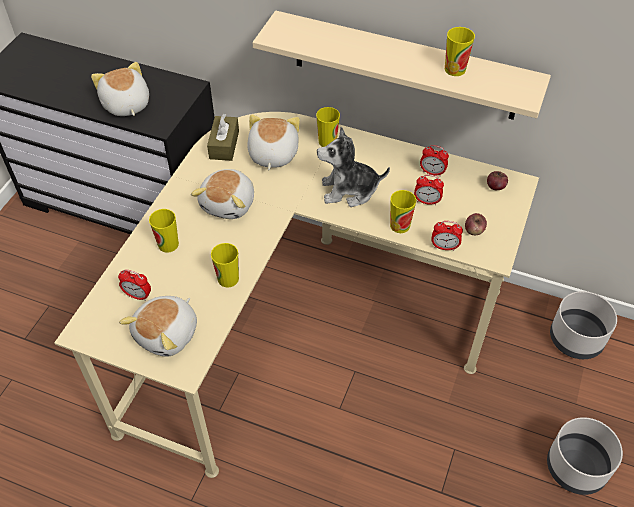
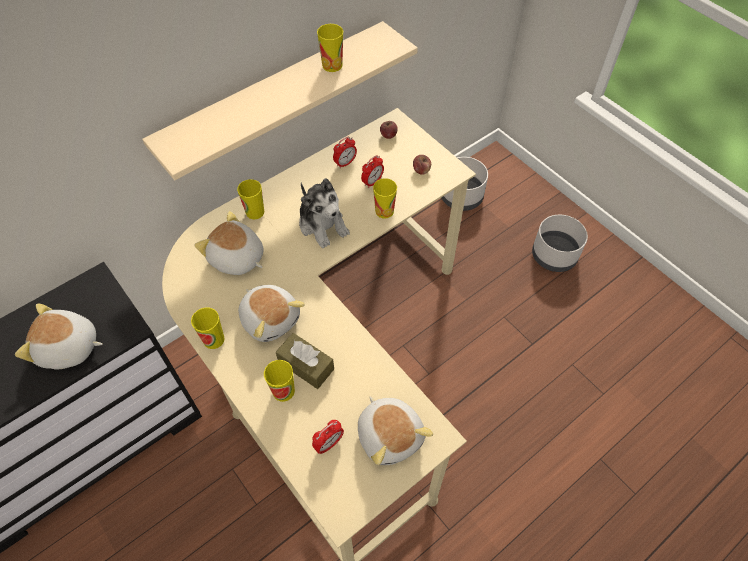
camera: 60 degrees left, 5 degrees up
(224, 145) = (193, 290): brown tissue box -> brown tissue box (306, 365)
(228, 279) = (358, 359): cup -> cup (213, 339)
(349, 190) = (323, 225): plush toy -> plush toy turned 60 degrees counterclockwise
(444, 247) = (425, 195): alarm clock -> none

